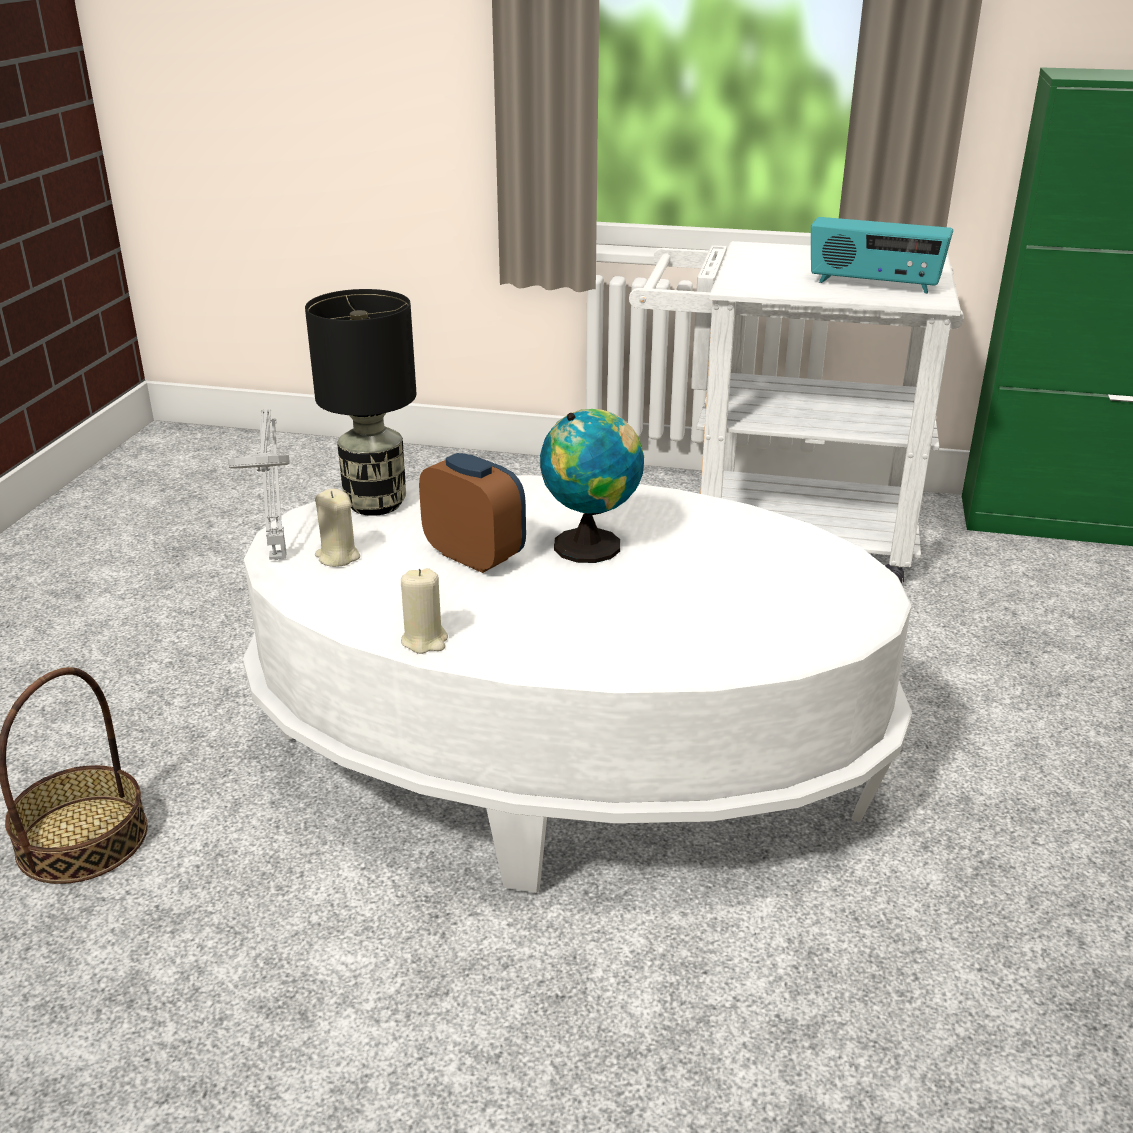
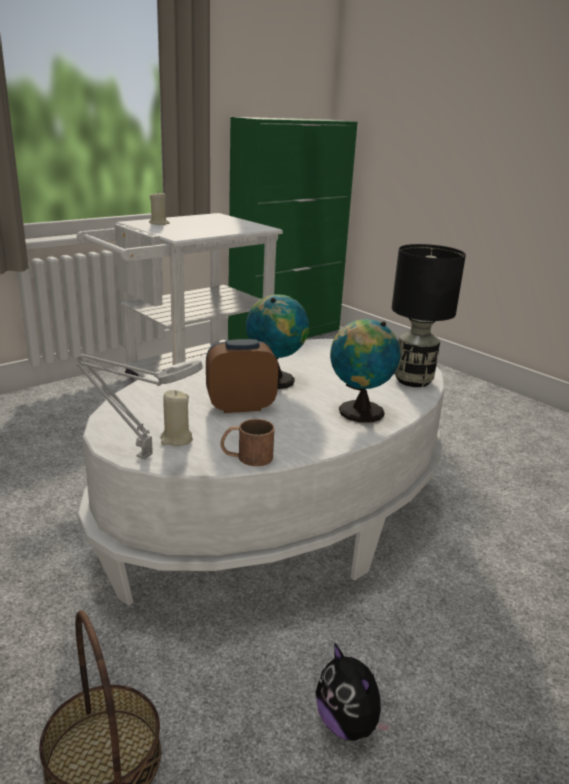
camera: 55 degrees left, 5 degrees down
(245, 993) = (348, 723): none -> plush toy
(348, 610) = (246, 457): none -> brown mug
(376, 505) = (131, 408): black table lamp -> black table lamp (414, 380)
(425, 640) = (311, 447): beige candle -> beige candle (159, 223)
(580, 636) = (357, 412): none -> globe
(873, 285) = (231, 227): radio -> none

